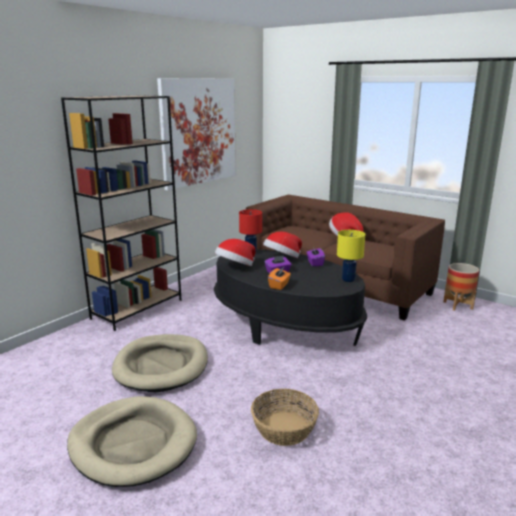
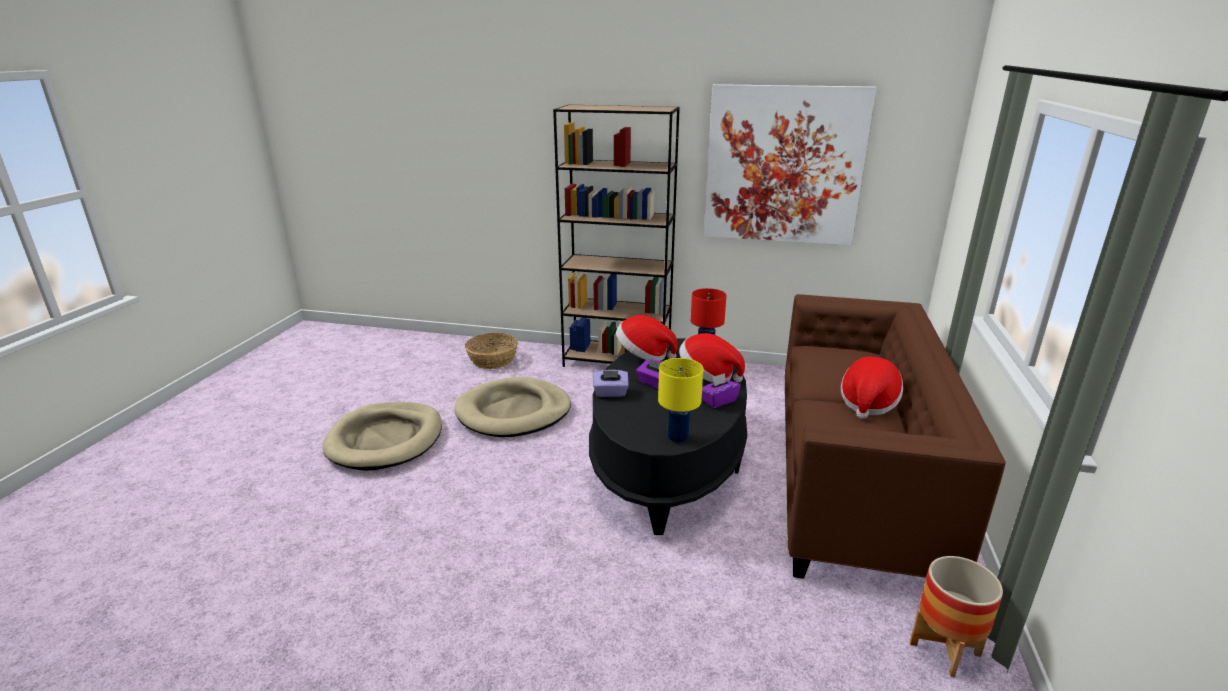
camera: 65 degrees right, 5 degrees up
(279, 285) = (610, 393): orange tissue box -> purple tissue box
(283, 428) = (435, 517): basket -> basket (492, 360)

